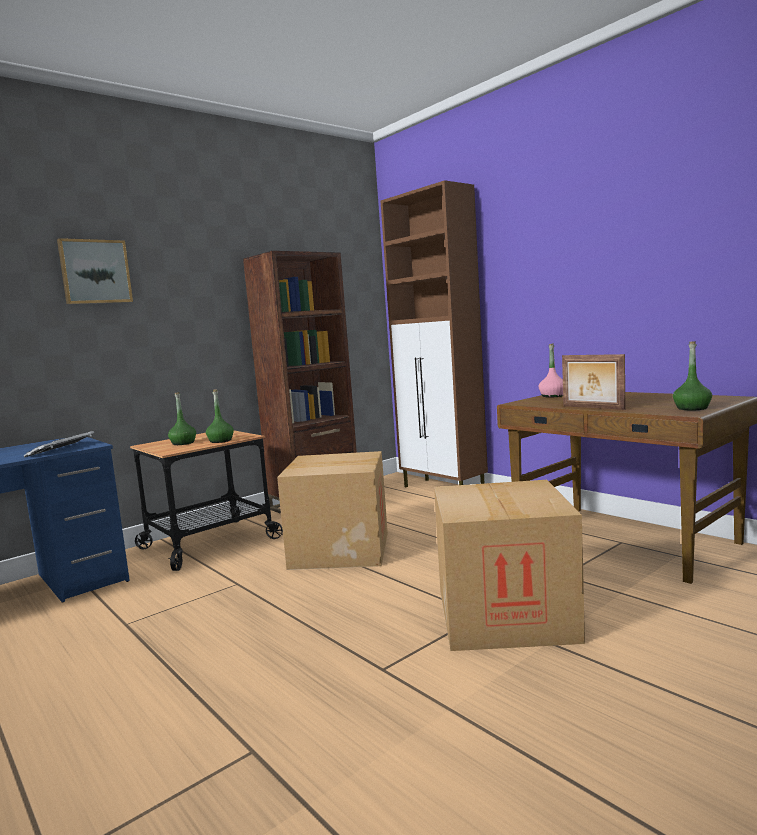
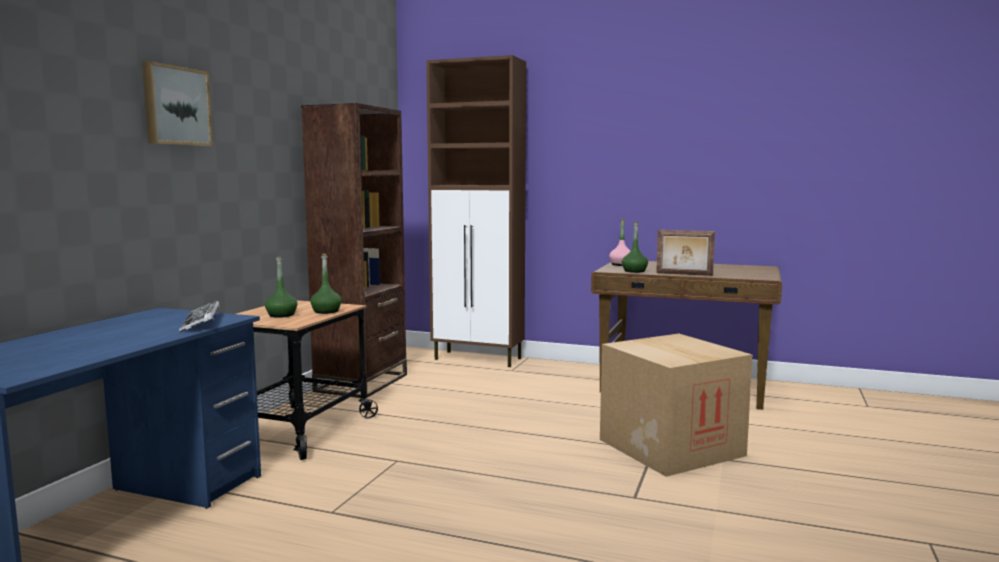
camera: 30 degrees left, 0 degrees up
(340, 550) = (457, 419): cardboard box -> none
(692, 408) = (758, 274): green bottle -> green bottle (634, 271)

